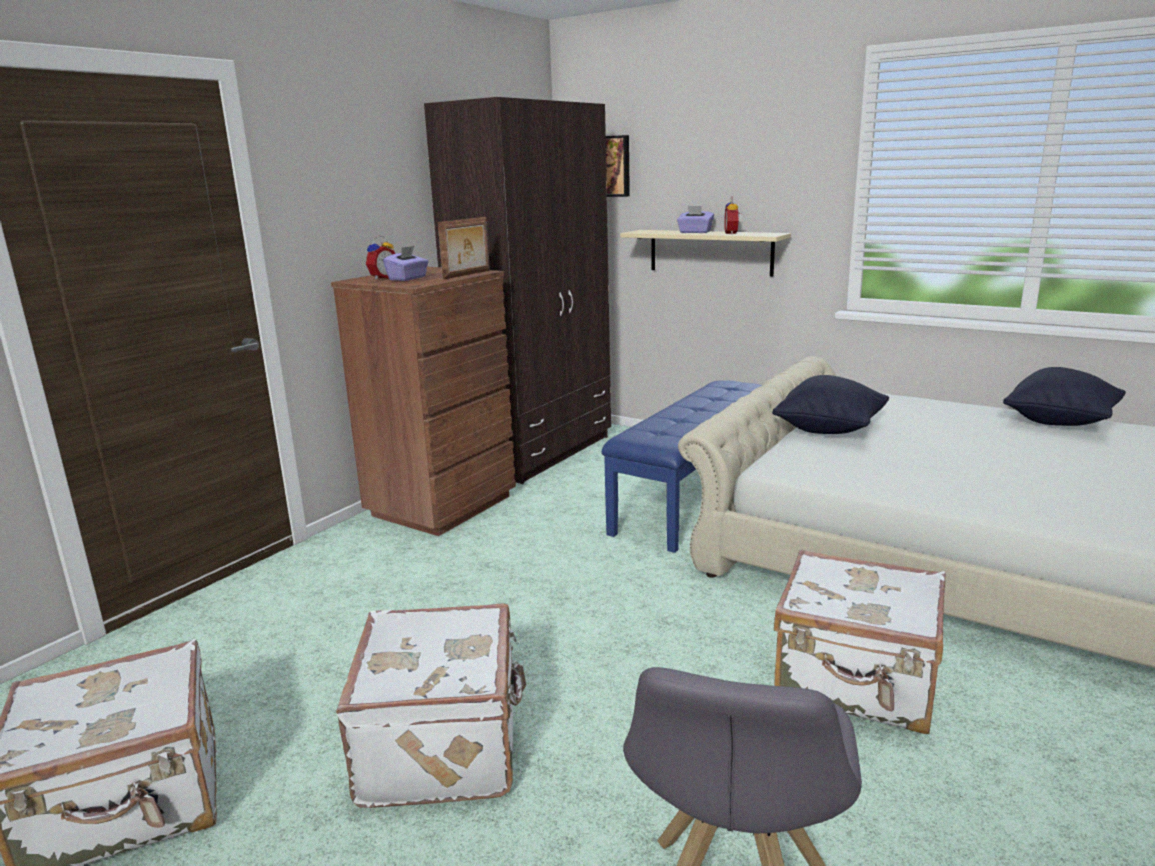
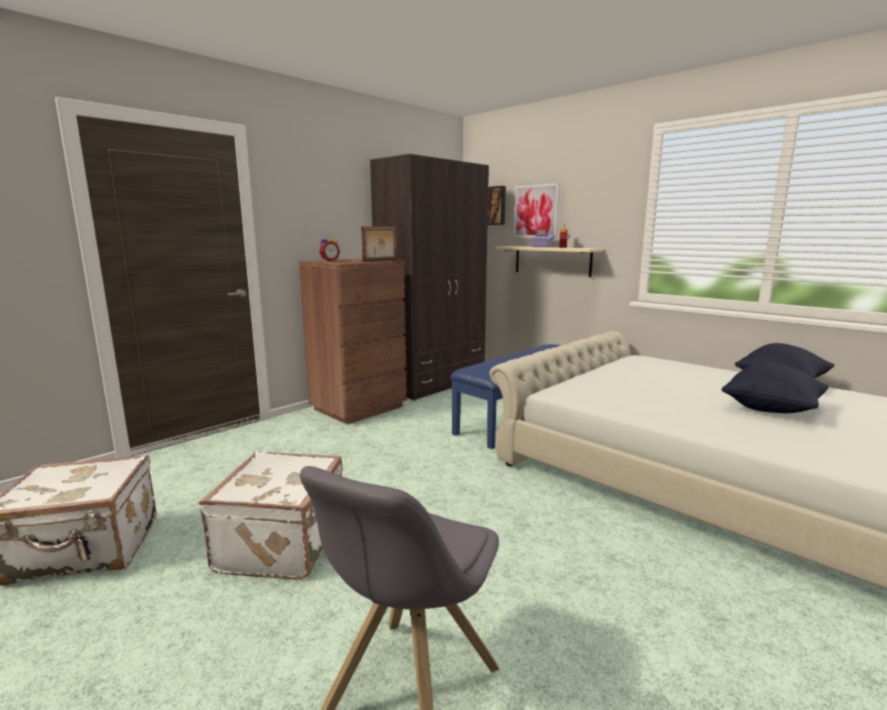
camera: 10 degrees right, 5 degrees down
(408, 278) = (343, 261): purple tissue box -> none
(681, 176) = (536, 211): none -> picture
(829, 430) = (605, 375): black pillow -> black pillow (771, 410)
(856, 683) = (579, 544): white suitcase -> none

